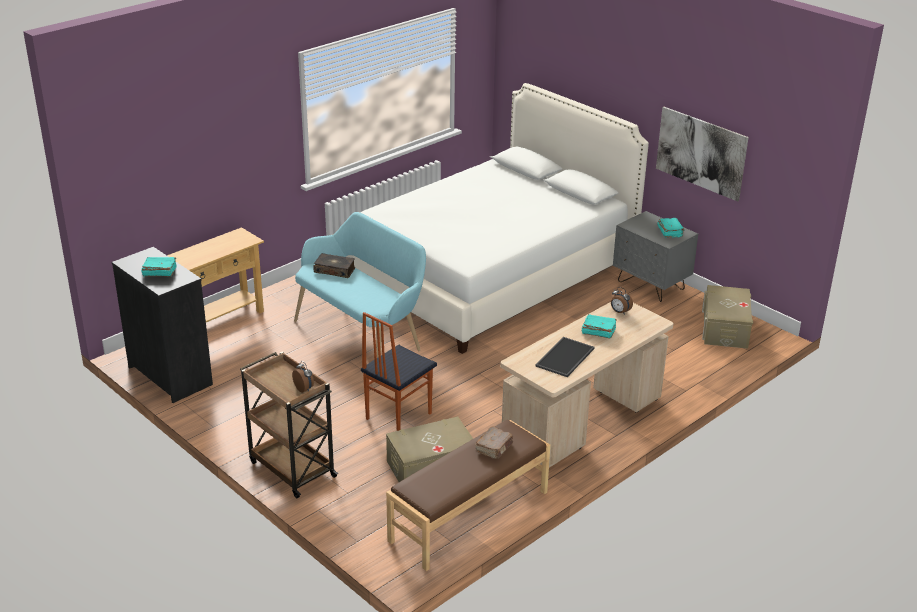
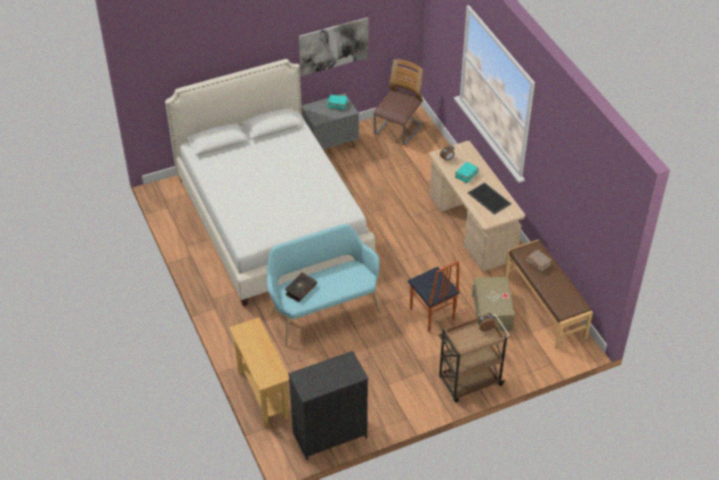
camera: 70 degrees left, 15 degrees up
(159, 272) = (333, 374): turquoise book -> none
(725, 328) = (398, 130): beige storage box -> chair

